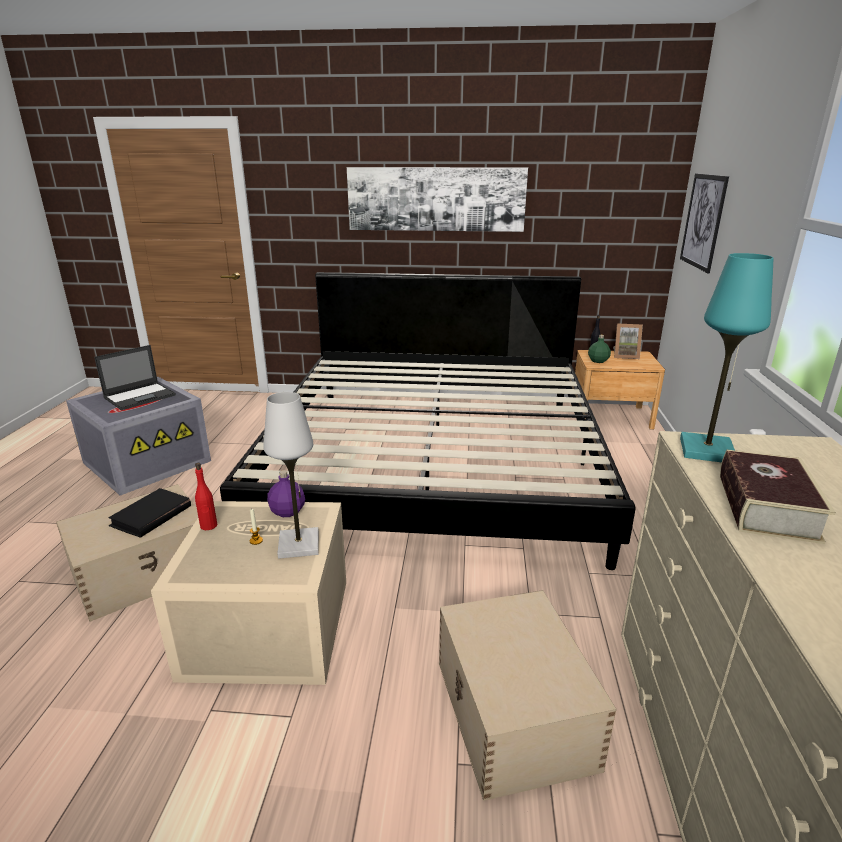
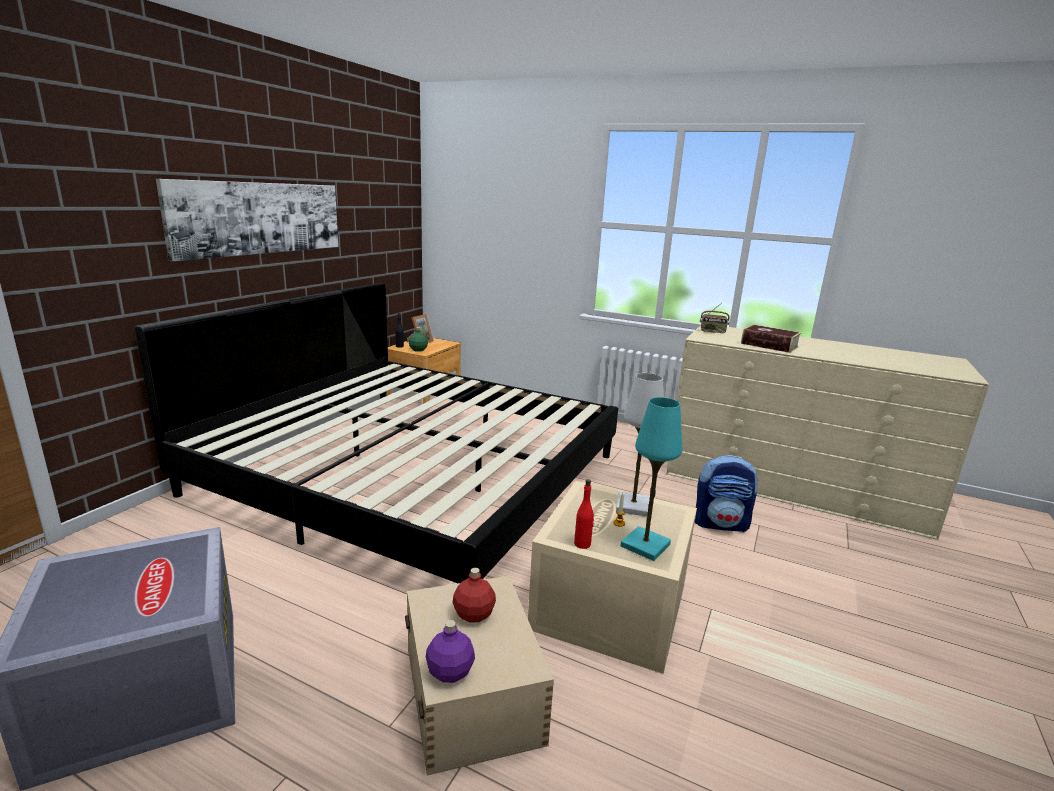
camera: 70 degrees left, 5 degrees down
(140, 396) = (121, 579): laptop -> none
(151, 516) = (474, 614): black book -> red bottle
(288, 512) = (578, 504): purple bottle -> purple bottle (450, 671)
(513, 715) = (720, 524): beige storage box -> backpack
(703, 221) = (465, 228): picture -> none
(706, 450) = (712, 338): turquoise table lamp -> turquoise table lamp (645, 545)
(768, 448) = (712, 332): none -> radio

